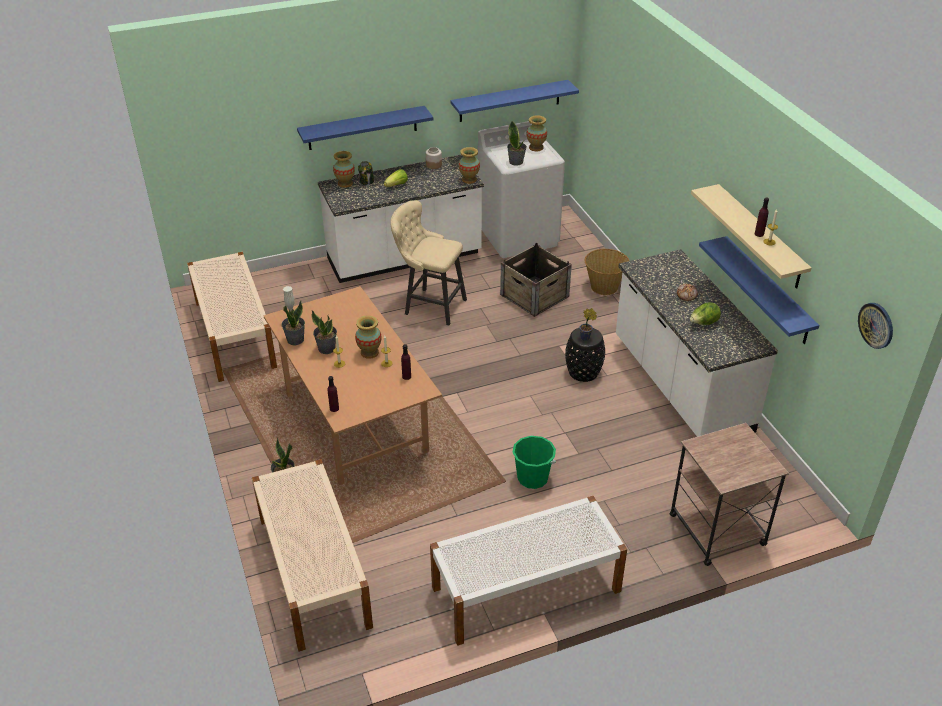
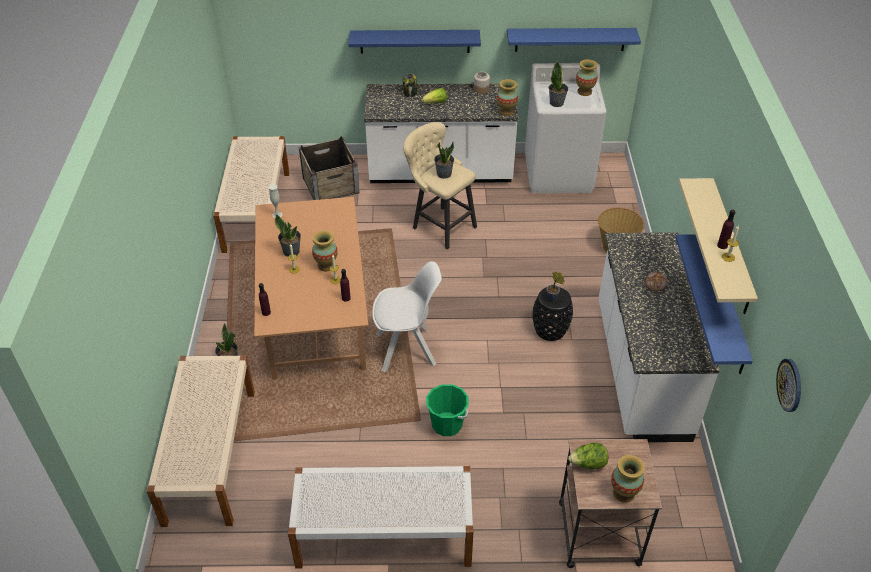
camera: 20 degrees right, 5 degrees up
(295, 340) = (269, 236): potted plant -> potted plant (444, 174)
(345, 183) = (389, 91): vase -> vase (623, 493)
(458, 422) = (407, 349): none -> white chair
(534, 295) = (543, 238): crate -> crate (330, 184)
(703, 323) = (656, 320): lettuce -> lettuce (588, 464)

